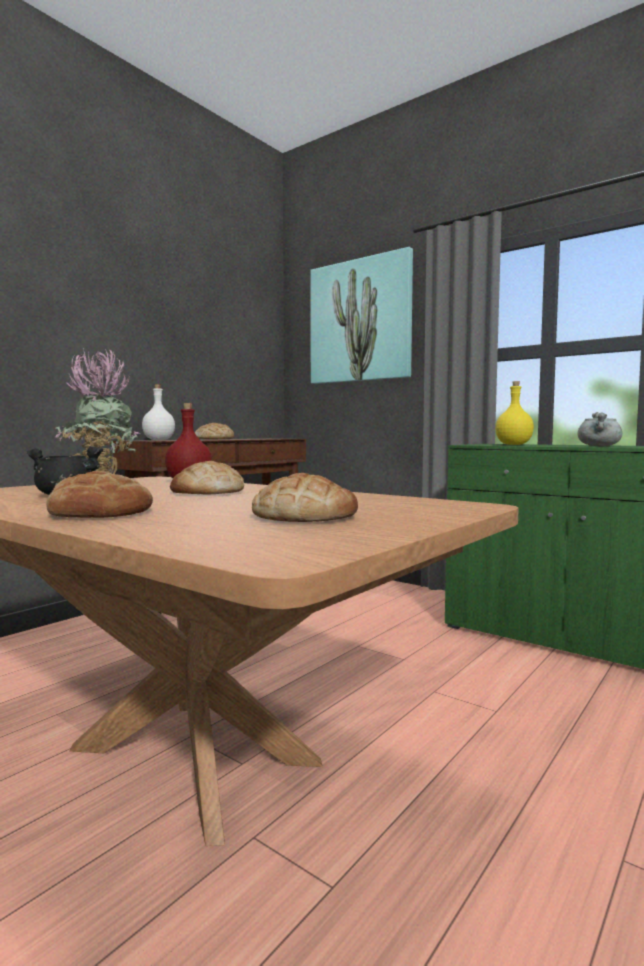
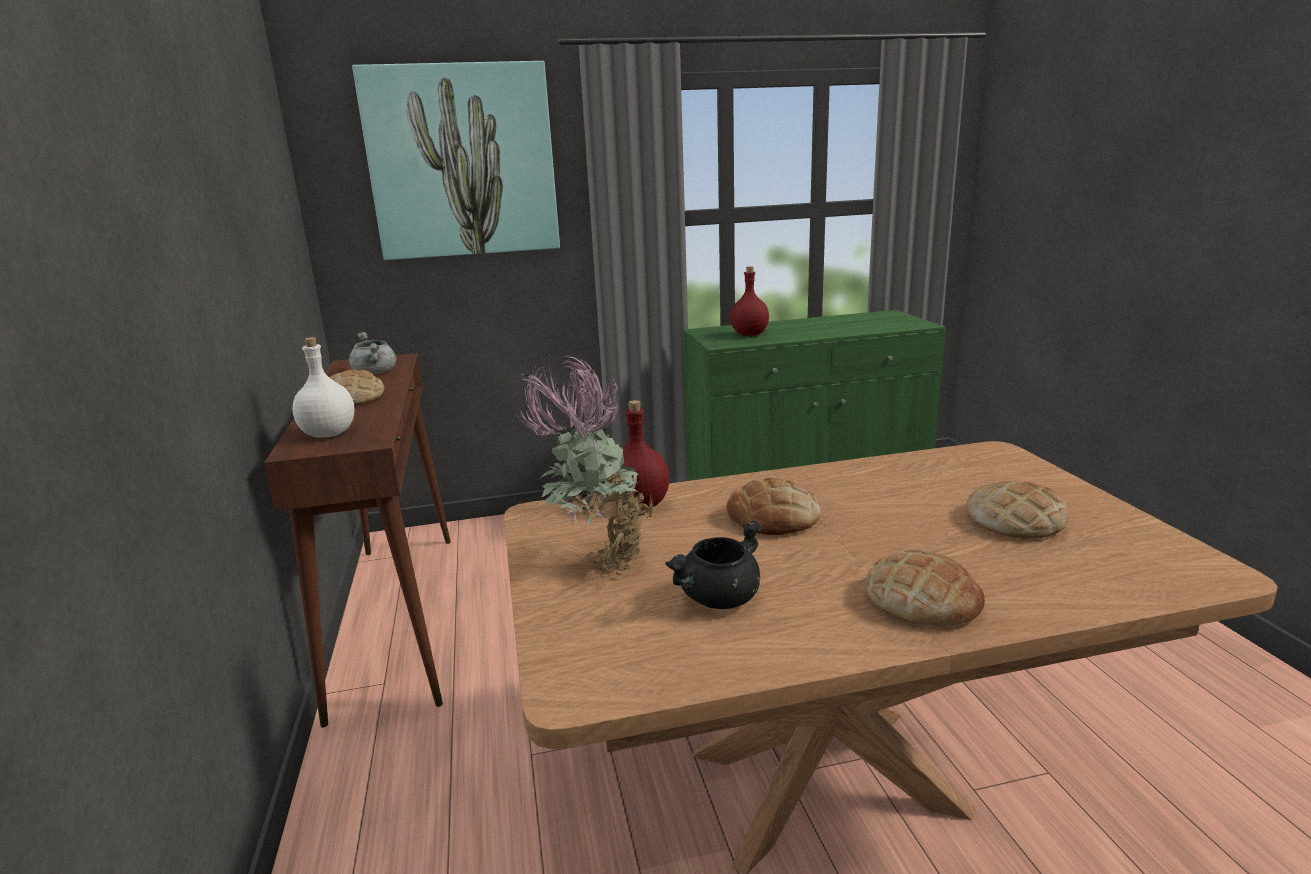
camera: 50 degrees left, 15 degrees up
(514, 444) = (750, 334): yellow bottle -> red bottle
(599, 446) = (833, 329): grey cooking pot -> grey cooking pot (376, 373)

